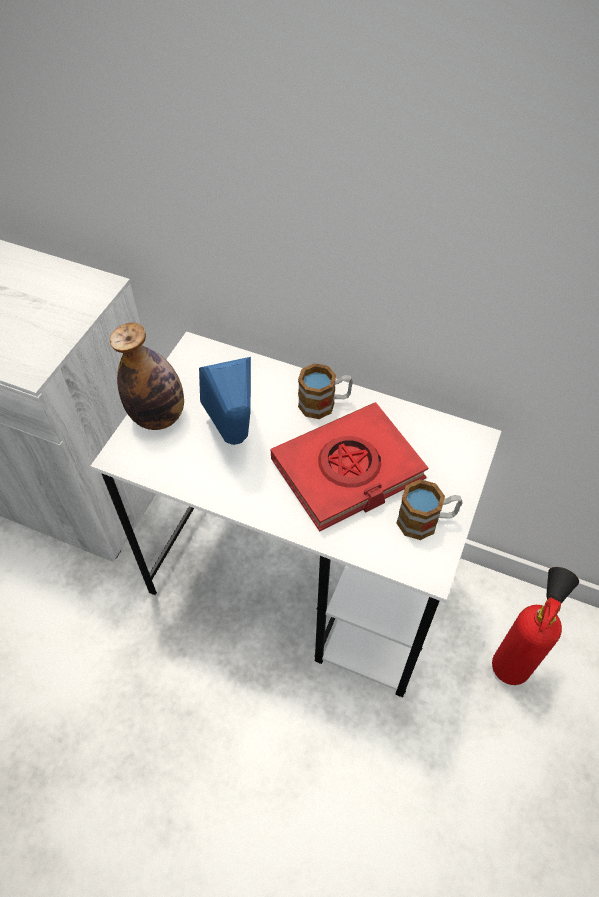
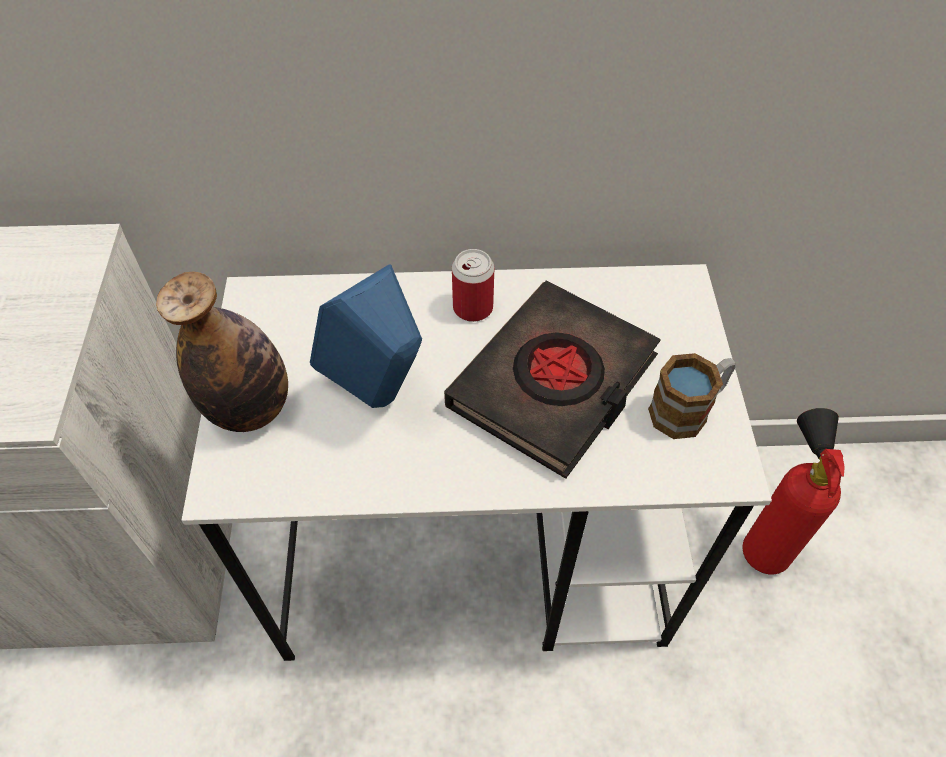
camera: 25 degrees left, 0 degrees up
(324, 403) = (473, 308): mug -> can
(348, 471) = (554, 383): red book -> black book

